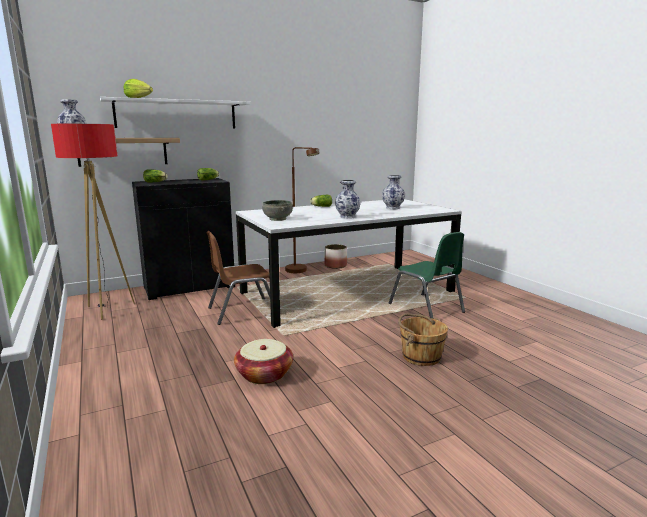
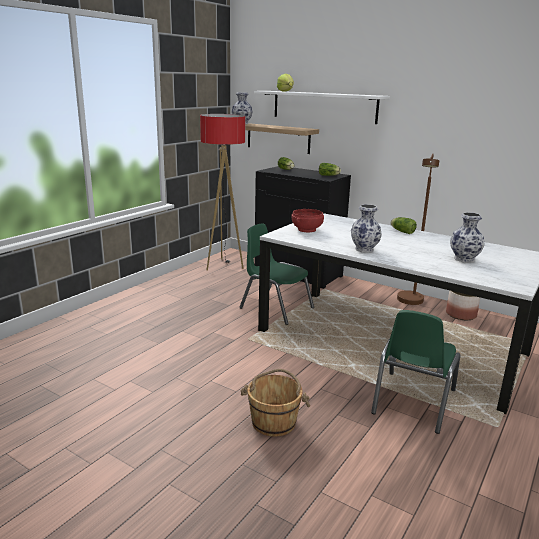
camera: 60 degrees right, 5 degrees up
(242, 311) = (276, 308): brown chair -> green chair
(264, 374) = (174, 352): basket -> none
(278, 219) = (307, 230): grey bowl -> red bowl

